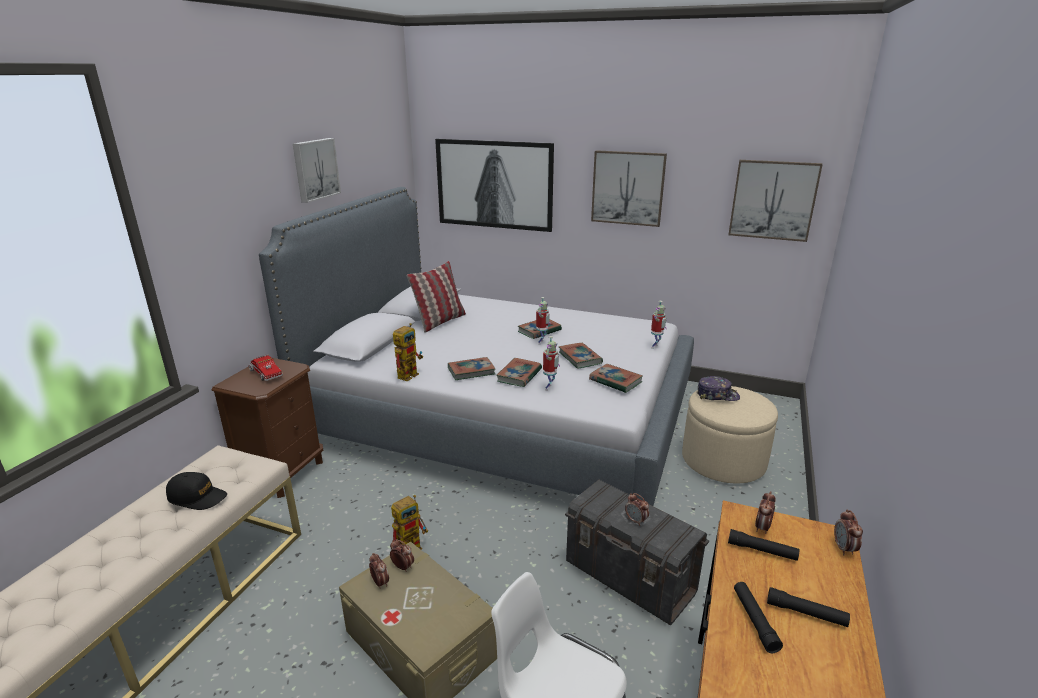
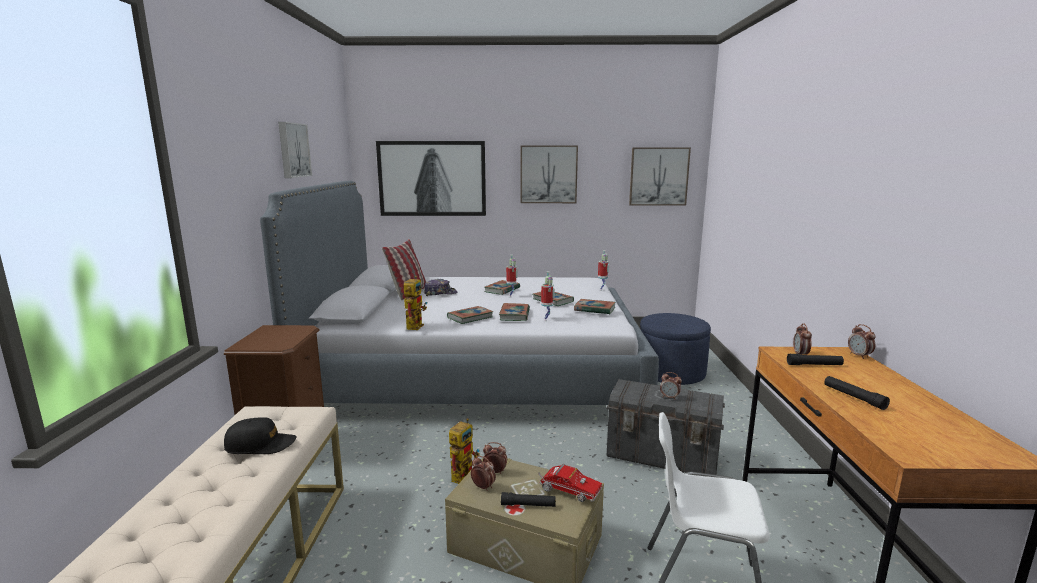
camera: 20 degrees left, 10 degrees down
(265, 374) = (276, 335): toy truck -> toy truck (567, 491)
(717, 395) = (660, 318): cap -> cap (440, 293)
(723, 461) = (671, 373): beige ottoman -> blue ottoman
(806, 613) = (878, 388): black flashlight -> black flashlight (528, 505)

